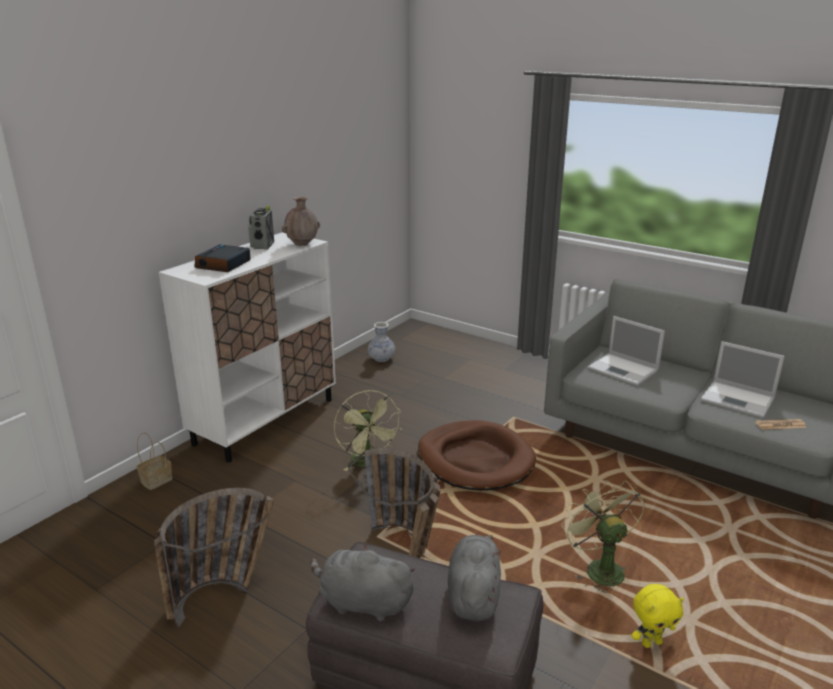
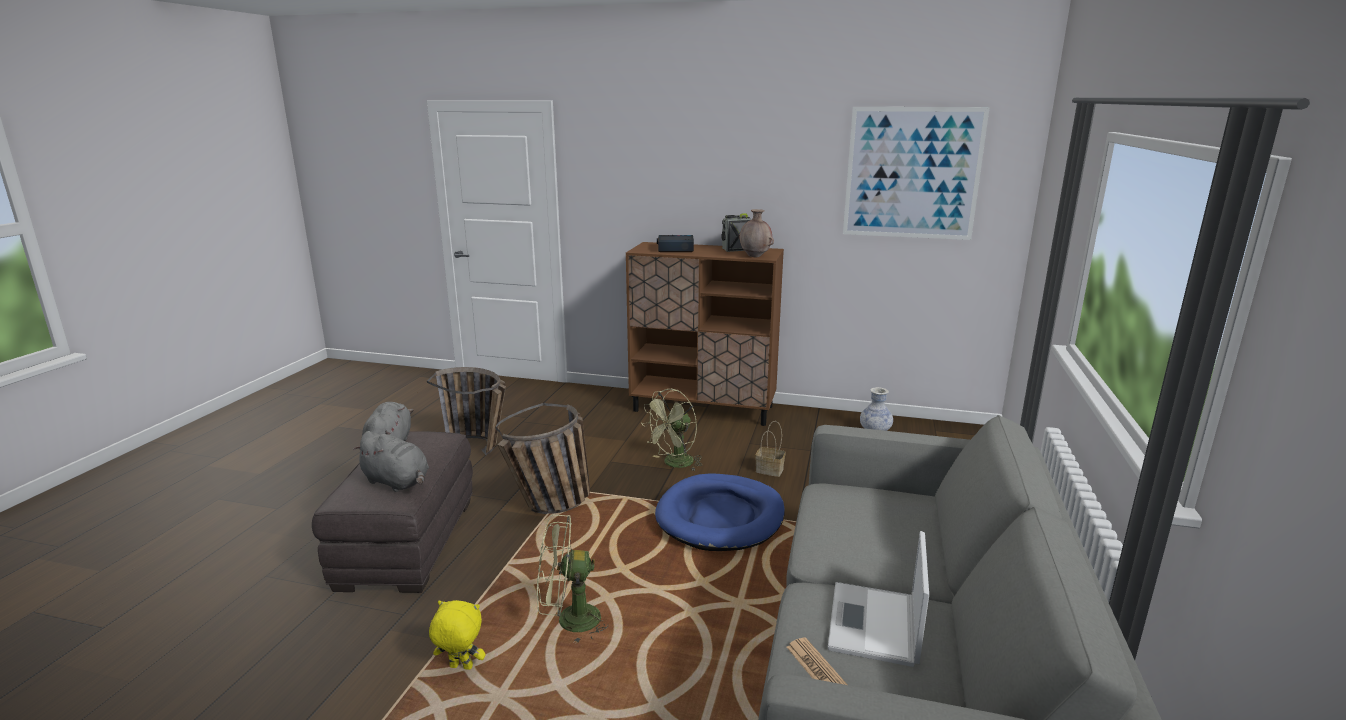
camera: 70 degrees right, 5 degrees down
(157, 480) = (596, 395): basket -> basket (770, 470)
(265, 421) = (703, 409): white cabinet -> brown cabinet
(351, 137) = (912, 173): none -> picture
(473, 594) = (398, 482): grey plush toy -> grey plush toy turned 45 degrees clockwise
(475, 460) = (720, 517): brown dog bed -> blue dog bed
(598, 568) = (569, 621): green fan -> green fan turned 150 degrees counterclockwise
(624, 370) = (873, 518): laptop -> none
(651, 643) = (460, 668): yellow plush toy -> yellow plush toy turned 135 degrees clockwise

